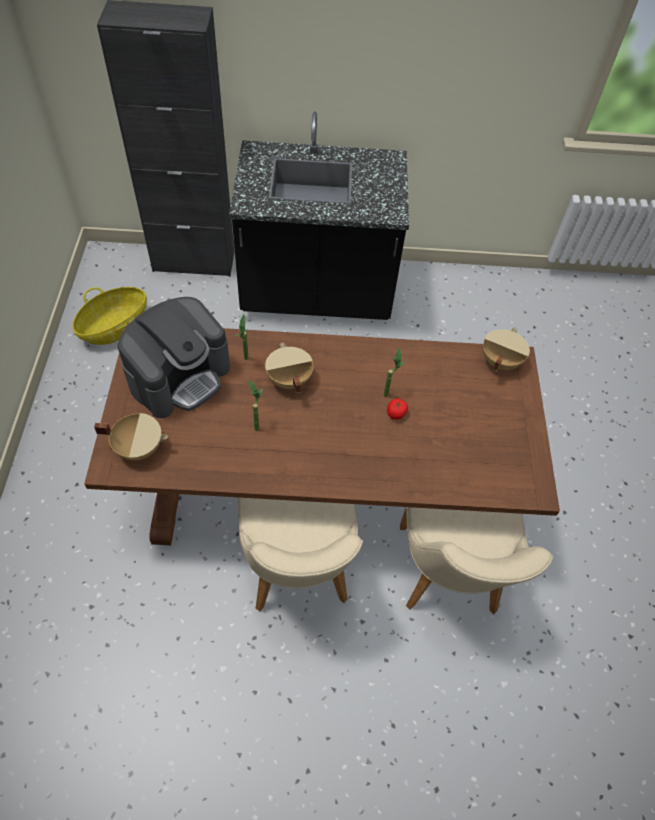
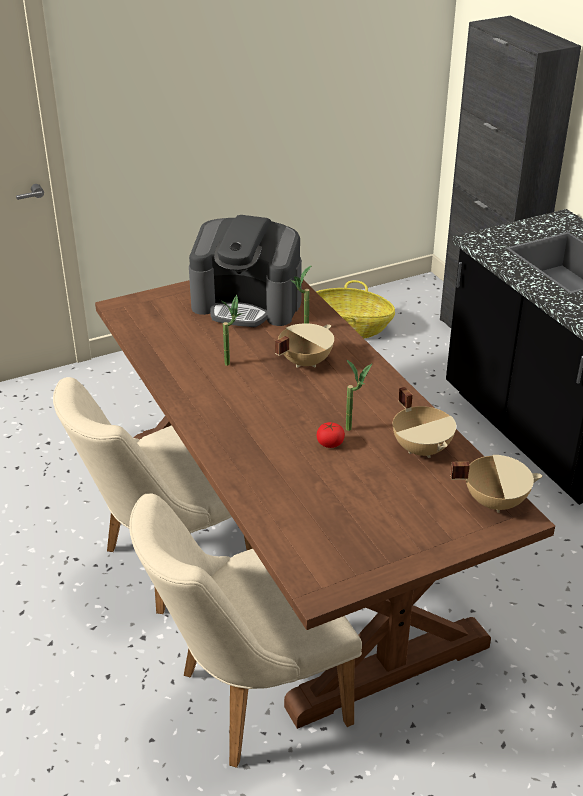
camera: 65 degrees right, 20 degrees down
(139, 447) = (152, 312): beige cooking pot -> beige cooking pot (422, 448)

